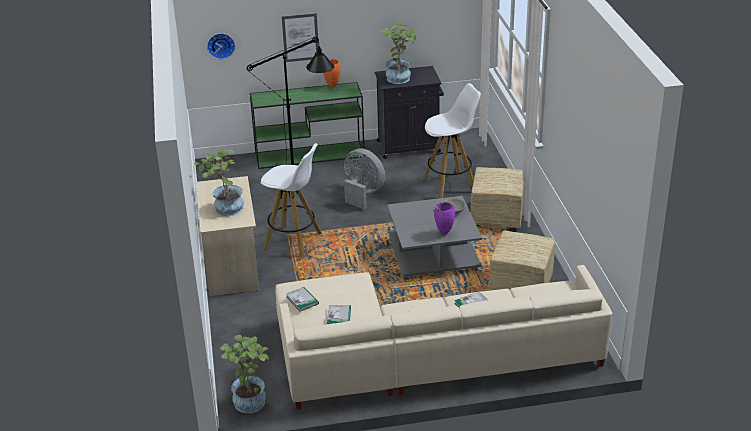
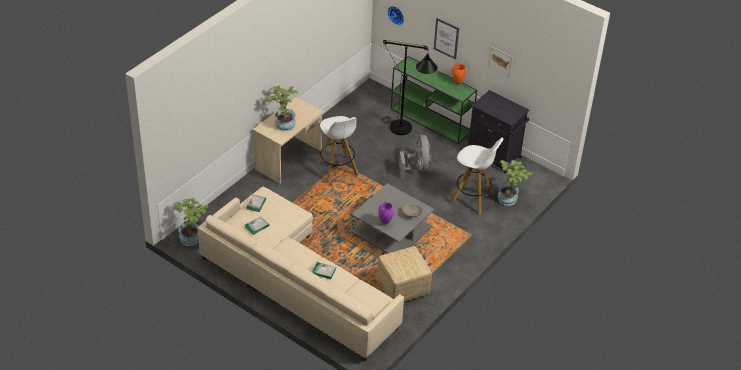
camera: 45 degrees right, 10 degrees up
(381, 26) = (500, 61): none -> picture
(399, 77) = (495, 104): potted plant -> potted plant (510, 198)
(497, 216) = (463, 238): ottoman -> none

